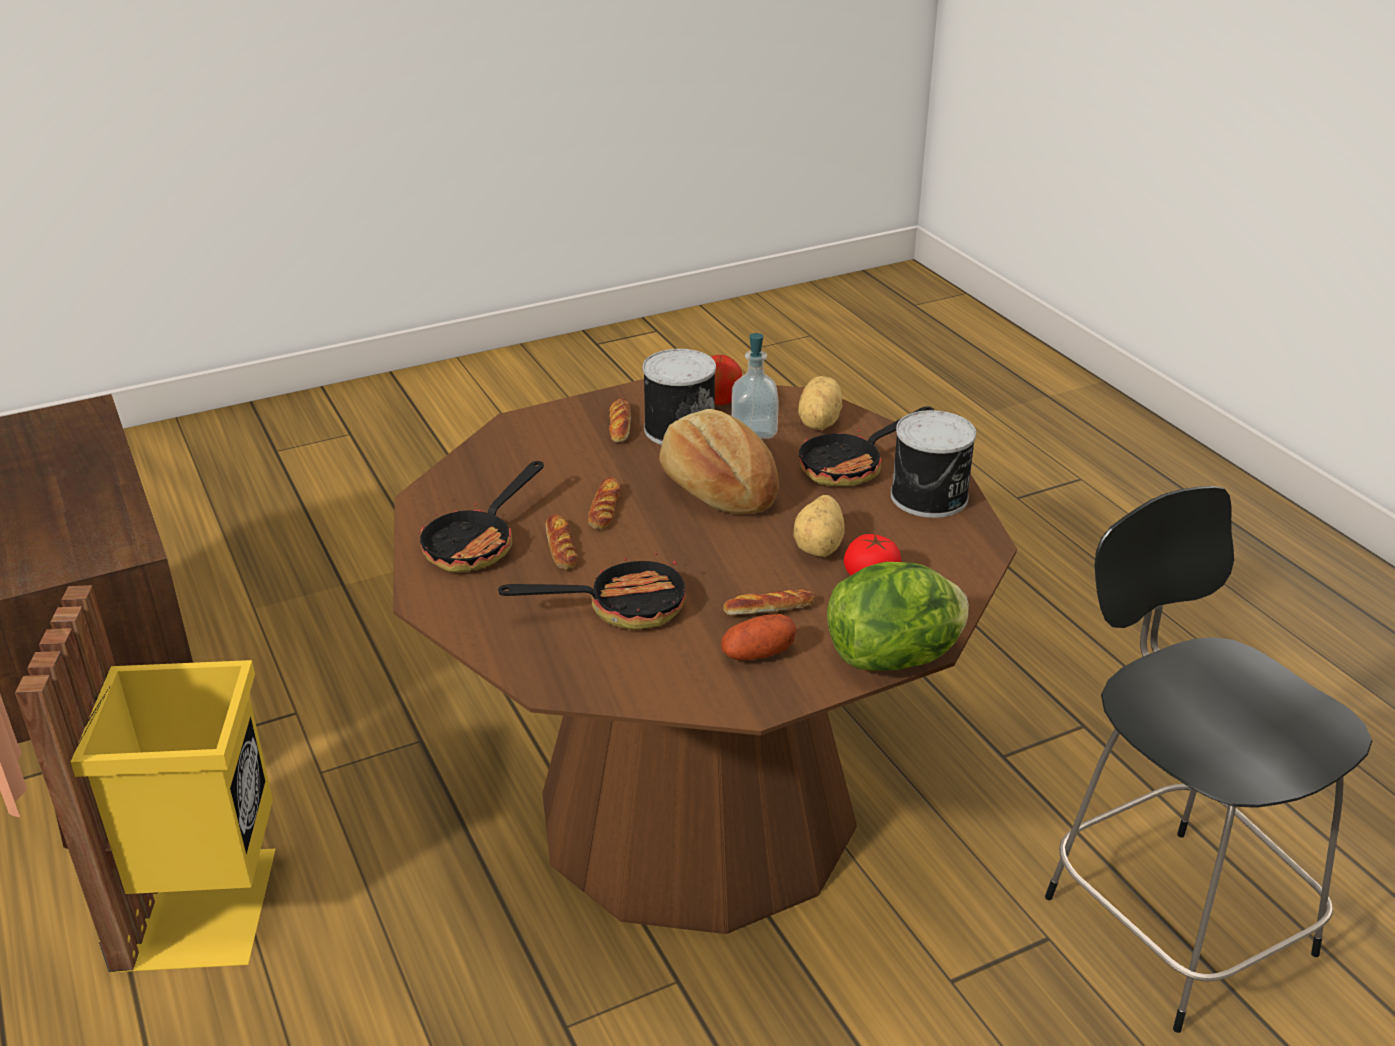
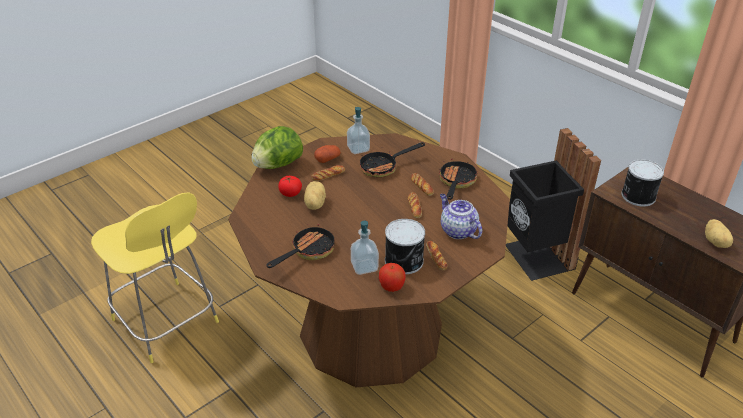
camera: 165 degrees right, 5 degrees up
(205, 906) = (536, 257): yellow trash can -> black trash can
(550, 457) = (457, 230): none -> teapot
(663, 670) = (358, 149): none -> soap dispenser
(717, 488) = (369, 226): bread -> none
(817, 423) = (332, 279): potato -> potato (715, 242)
(931, 497) = (267, 239): can -> can (637, 196)
(1171, 918) = (167, 323): black stool -> yellow stool

